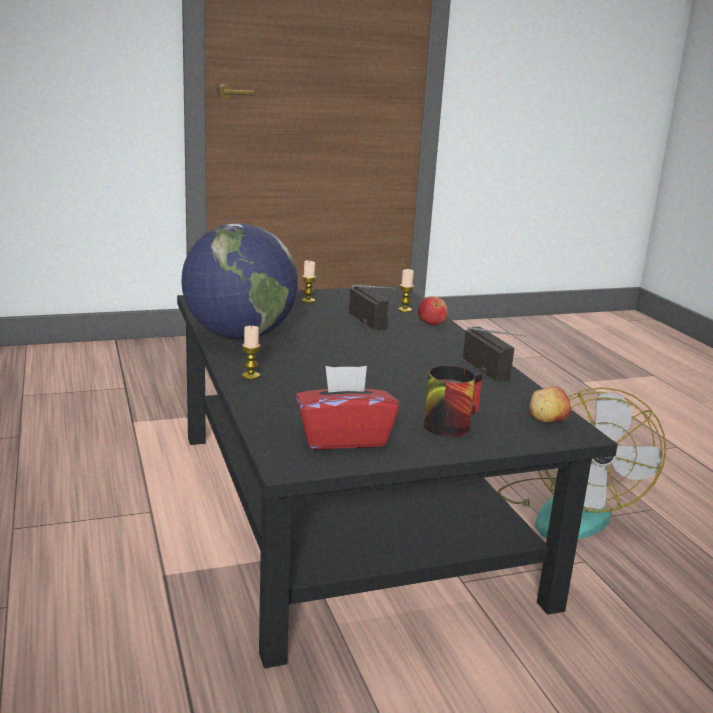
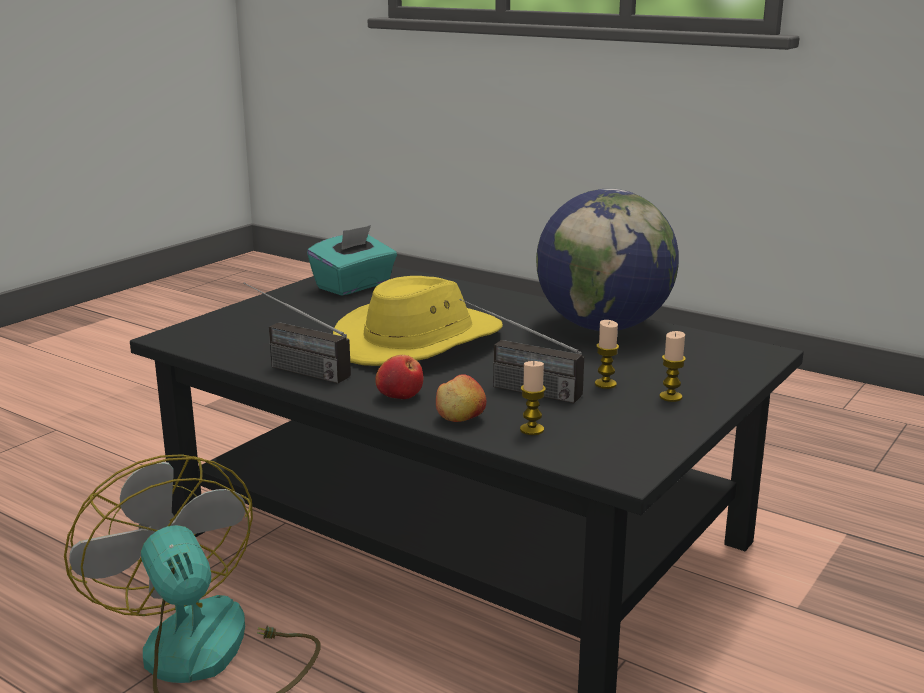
camera: 145 degrees right, 0 degrees up
(251, 376) = (503, 300): candle -> candle (605, 384)
(343, 438) = (354, 286): red tissue box -> turquoise tissue box
(381, 365) = (419, 341): none -> yellow hat
(449, 423) = (290, 314): mug -> none
(547, 421) = (204, 339): apple -> apple (399, 395)

